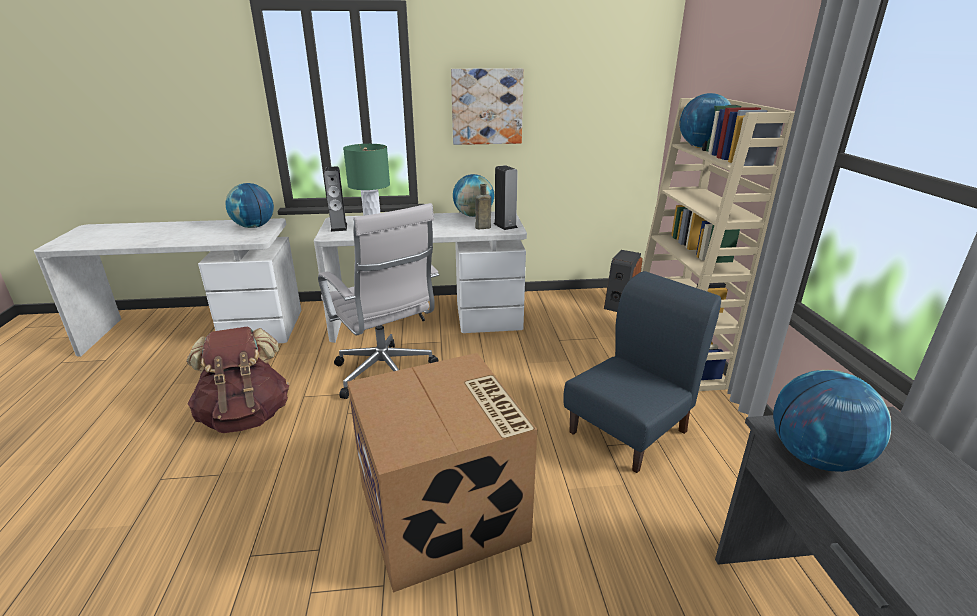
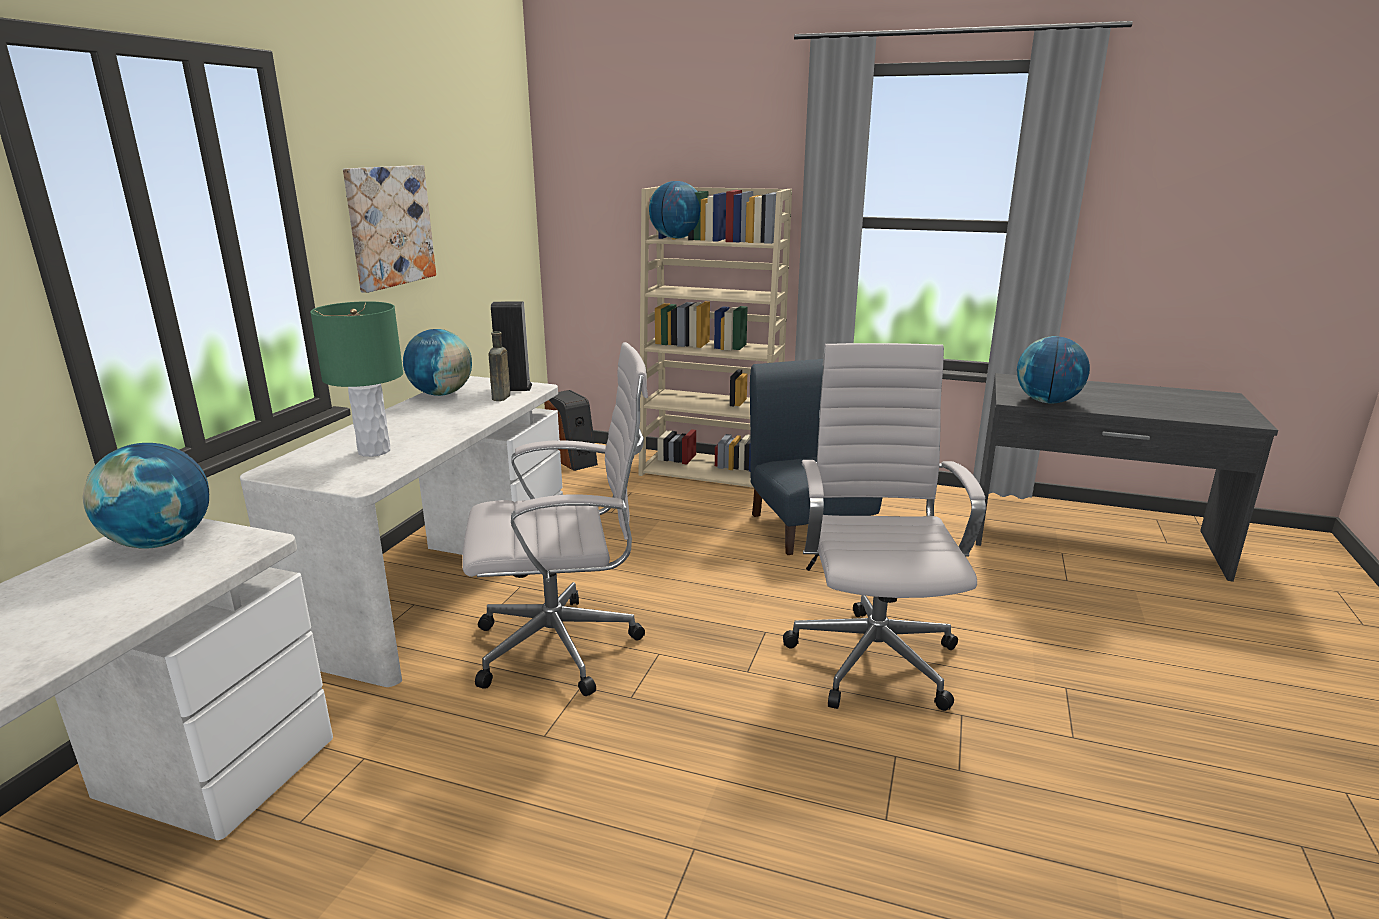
camera: 65 degrees left, 5 degrees down
(246, 416) = (545, 809): brown backpack -> none
(339, 227) = (325, 473): speaker -> none
(444, 513) = (872, 656): cardboard box -> white office chair

